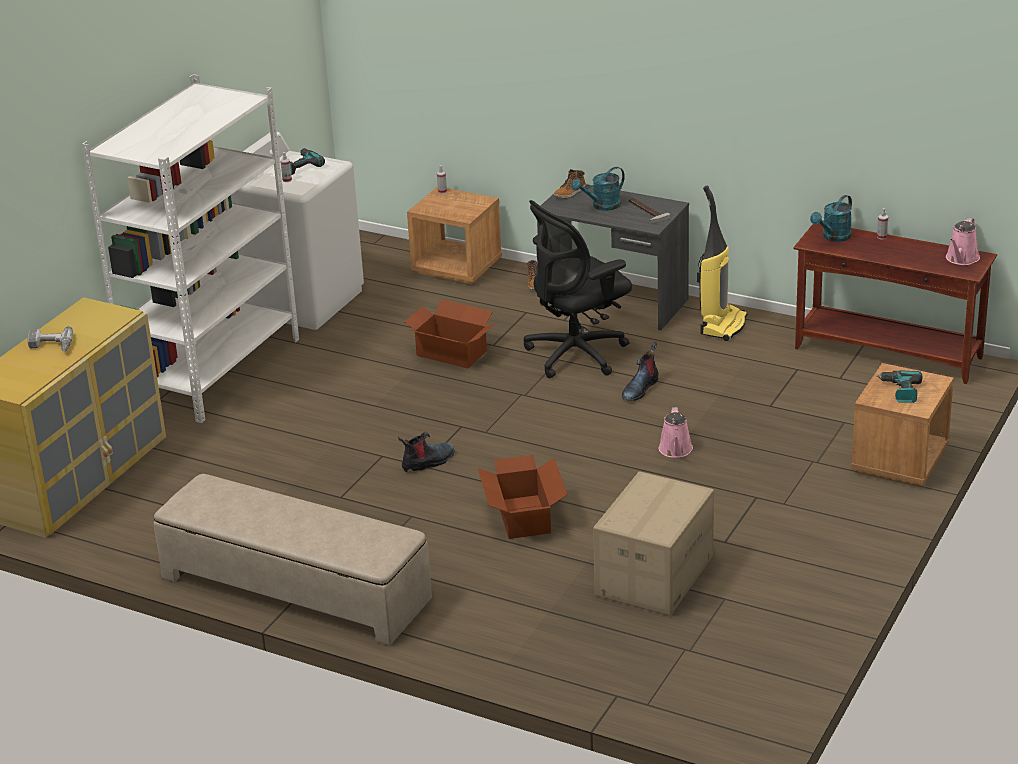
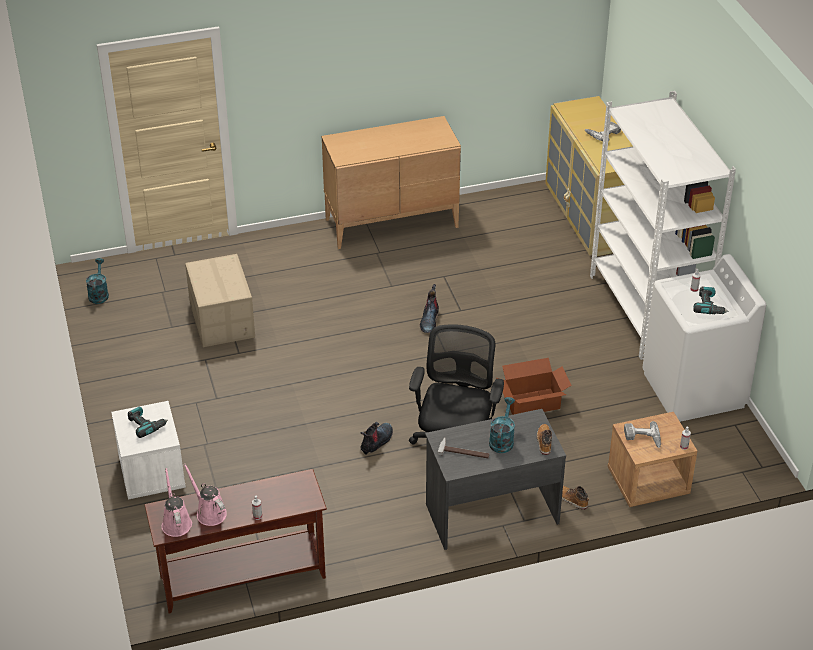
camera: 135 degrees right, 10 degrees up
(293, 588) = (392, 223): beige bench -> brown cabinet
(464, 207) = (642, 439): none -> power drill
(523, 517) = (332, 316): cardboard box -> none
(640, 389) = (376, 442): boot -> boot turned 45 degrees clockwise
(675, 450) = (299, 405): pink watering can -> pink watering can (209, 512)
(722, 325) = (388, 535): vacuum cleaner -> none
(833, 237) = (293, 495): turquoise watering can -> turquoise watering can (99, 294)
(899, 461) = (151, 473): brown nightstand -> white nightstand

